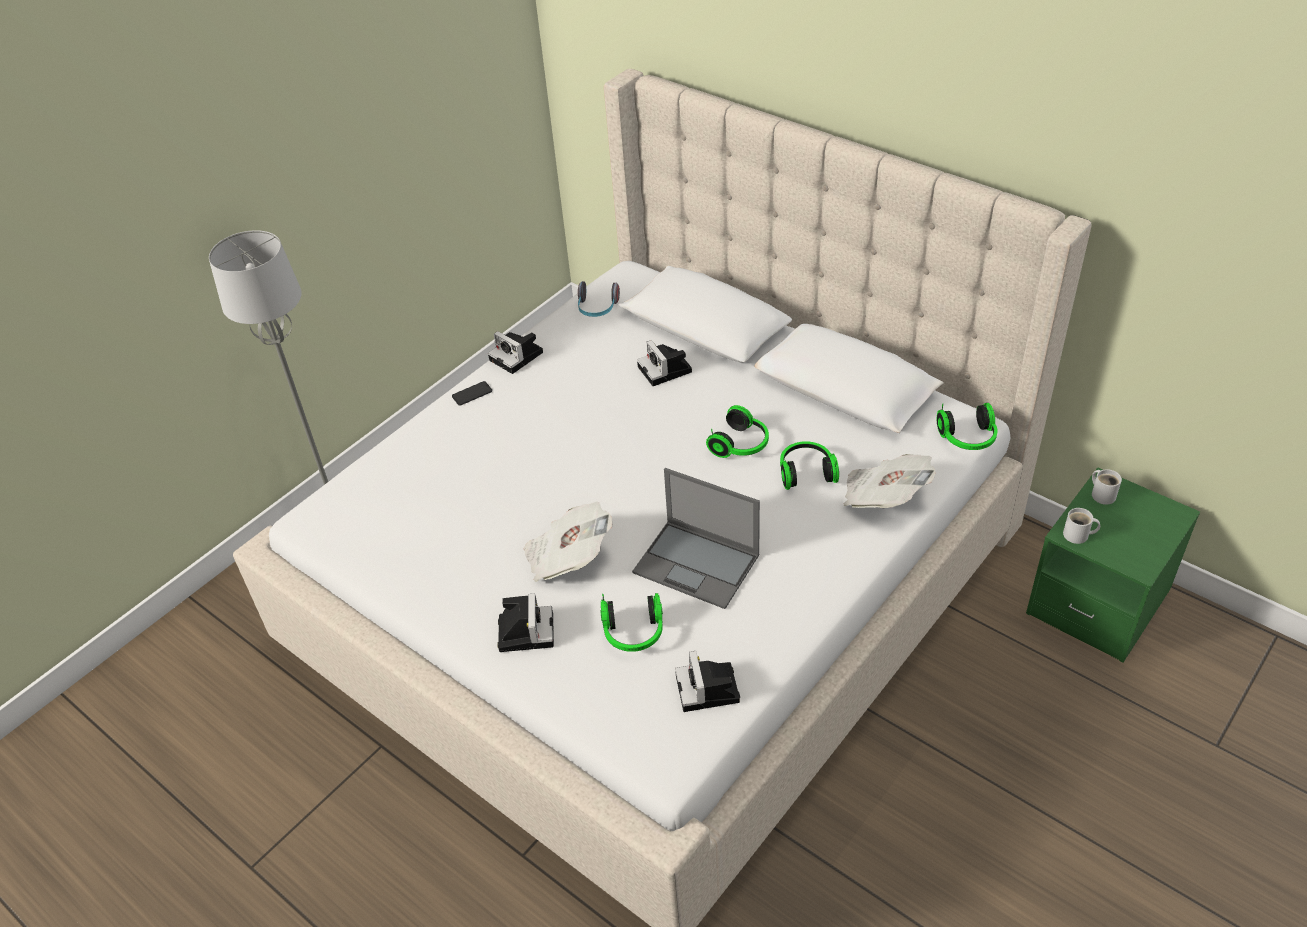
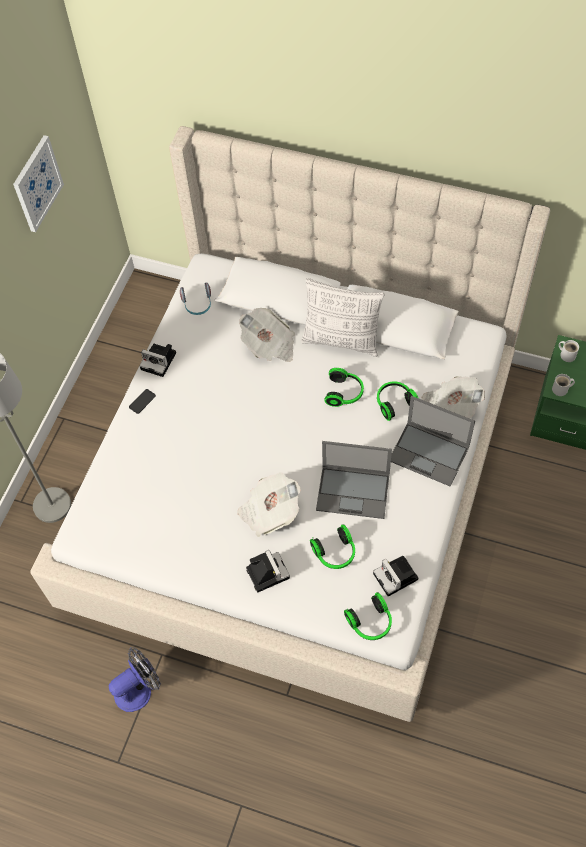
camera: 20 degrees left, 15 degrees up
(328, 780) = (138, 689): none -> fan
(428, 92) = (37, 183): none -> picture
(666, 370) = (269, 345): camera -> newspaper
(765, 386) = (341, 340): none -> pillow
(830, 545) = (430, 454): none -> laptop
(968, 439) = (485, 349): headphones -> headphones (370, 623)

